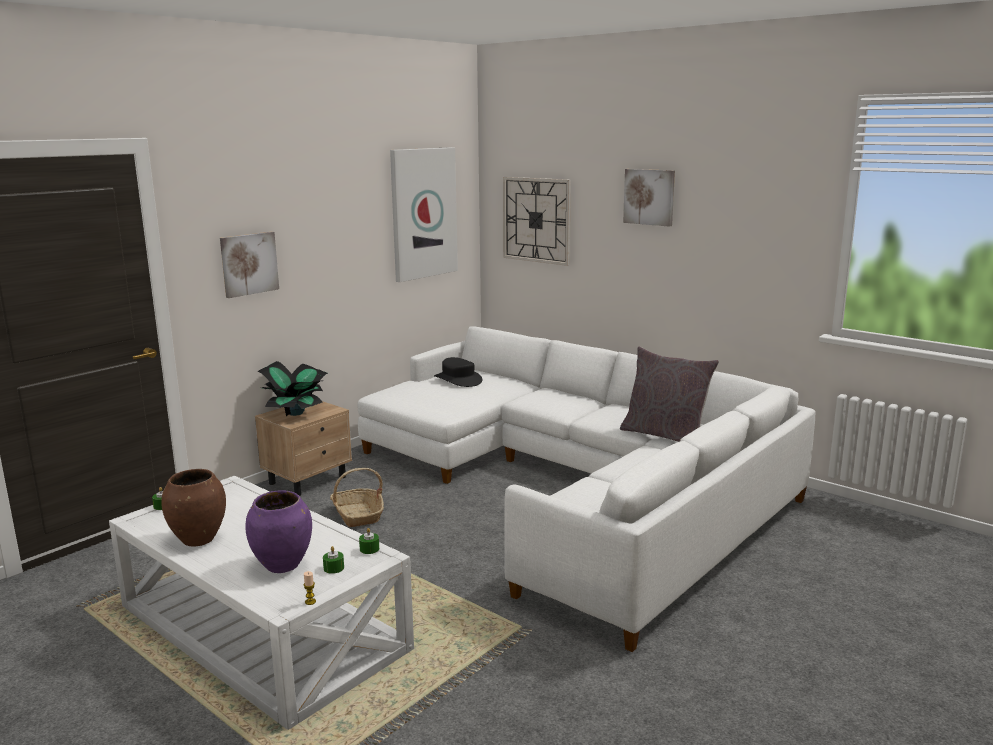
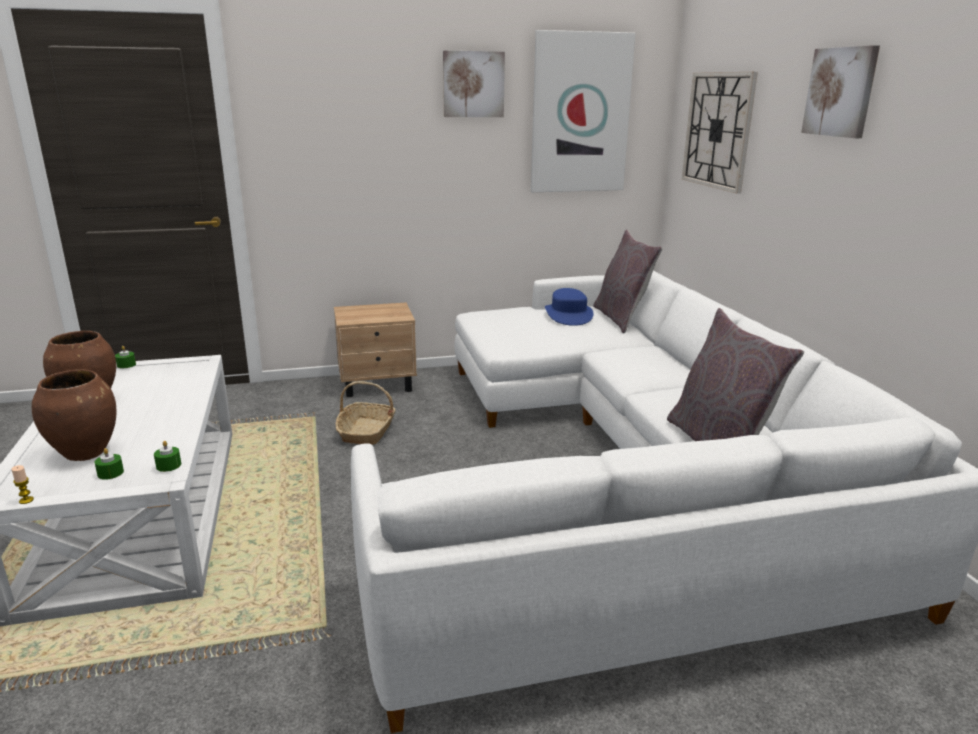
camera: 35 degrees right, 5 degrees up
(249, 264) = (335, 146): picture -> picture (473, 84)
(283, 565) = (86, 453): purple vase -> brown vase
(296, 413) = (367, 312): potted plant -> none
(458, 379) = (568, 315): black hat -> blue hat
(495, 374) = (621, 319): none -> grey pillow

